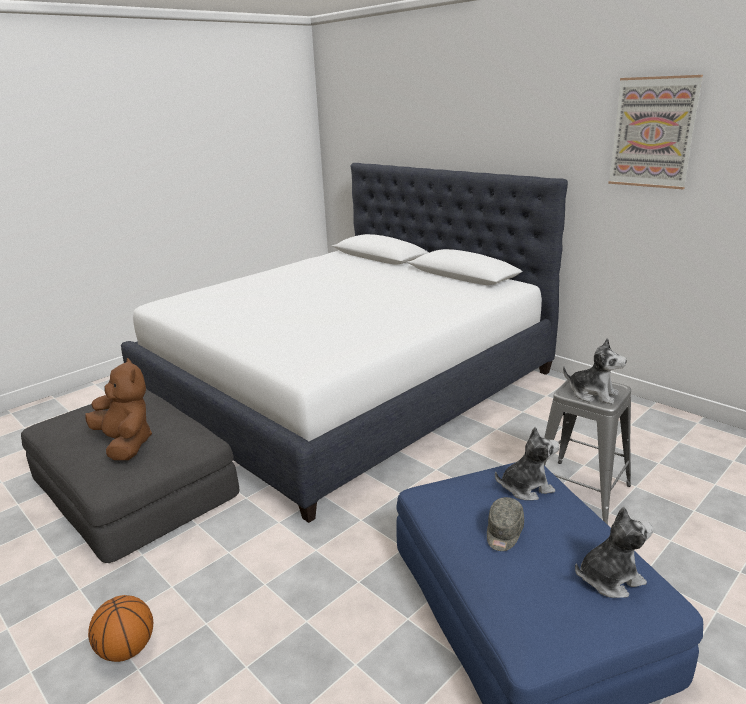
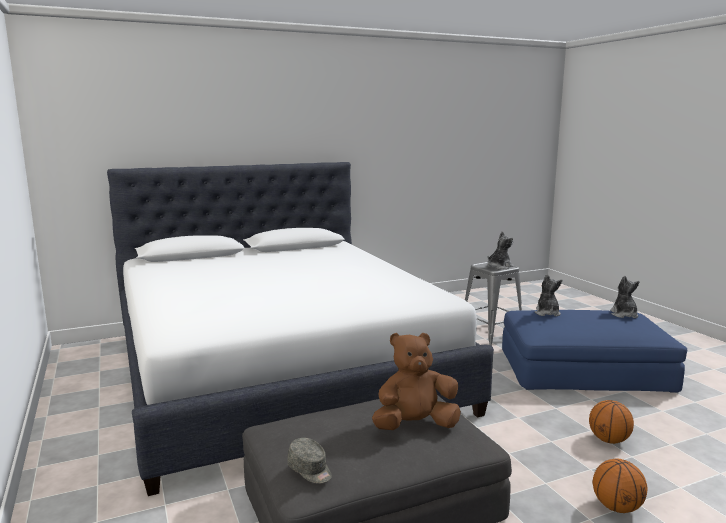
camera: 70 degrees left, 10 degrees down
(284, 641) = (609, 440): none -> basketball
(503, 533) = (589, 323): grey cap -> grey cap (310, 470)
(653, 132) = (391, 129): picture -> none

